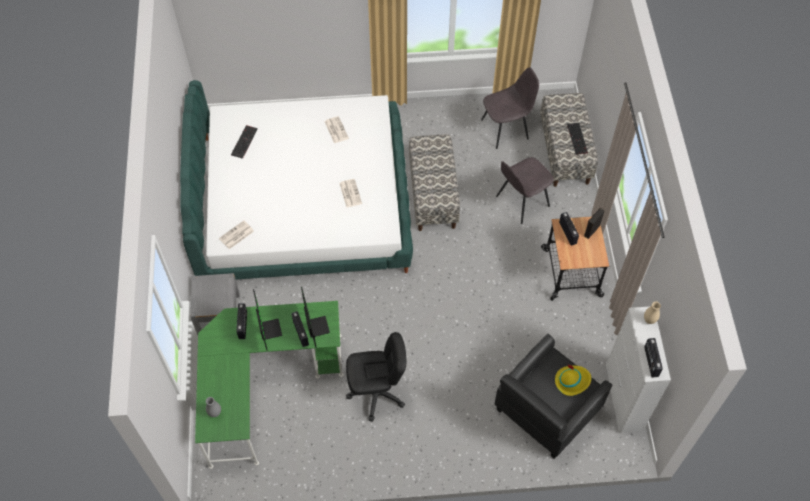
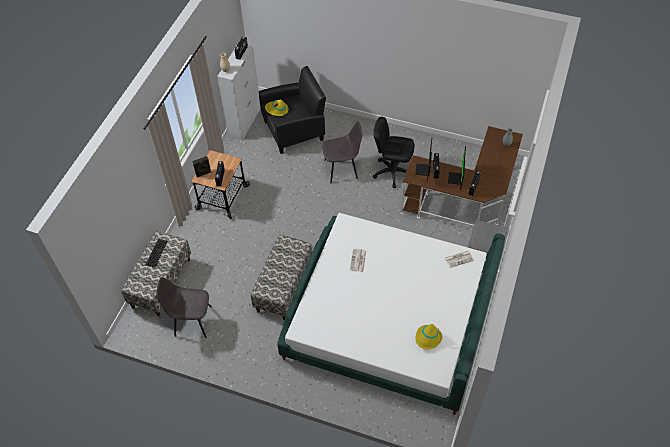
camera: 155 degrees left, 5 degrees down
(244, 141) = (428, 338): keyboard -> yellow hat
(262, 386) = (465, 200): green desk -> brown desk
(336, 129) = (345, 319): newspaper -> none
(521, 202) = (222, 256): grey chair -> grey chair (342, 169)

